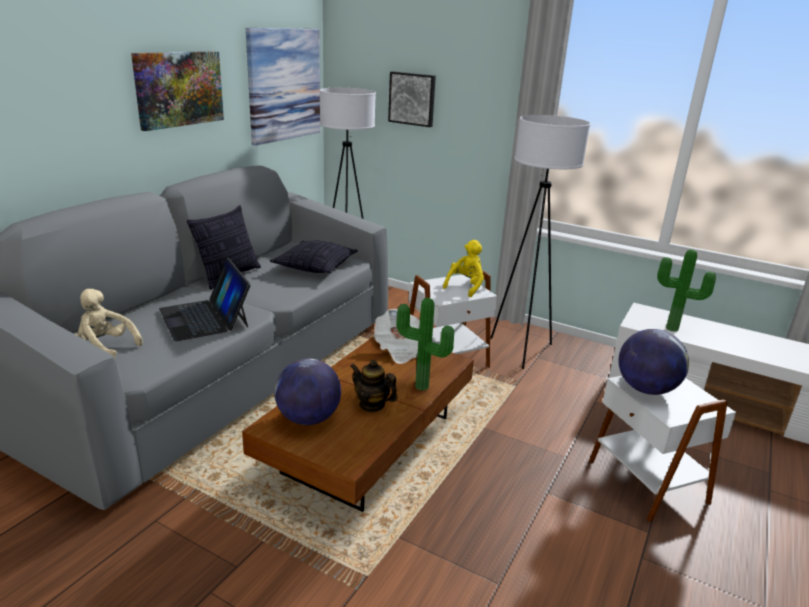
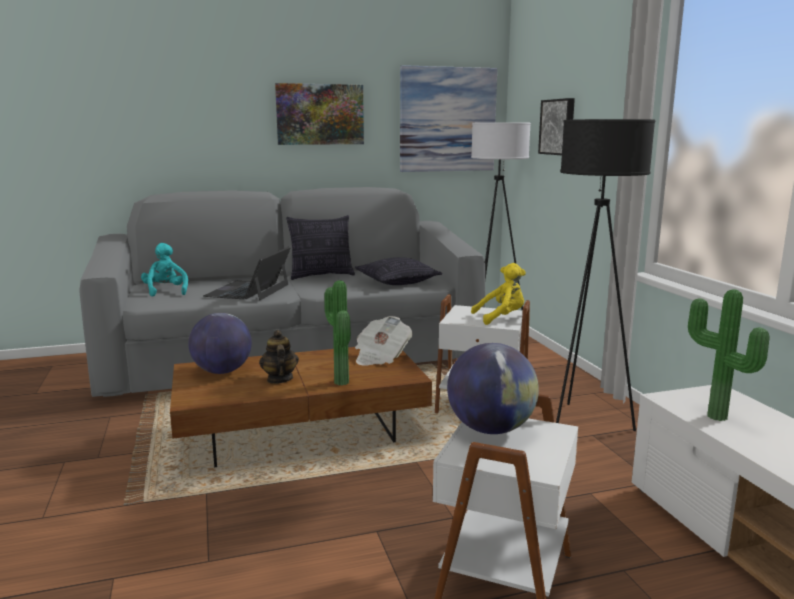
camera: 45 degrees right, 10 degrees down
(105, 348) = (166, 291): beige plush toy -> turquoise plush toy
(521, 350) = (584, 423): white floor lamp -> black floor lamp

